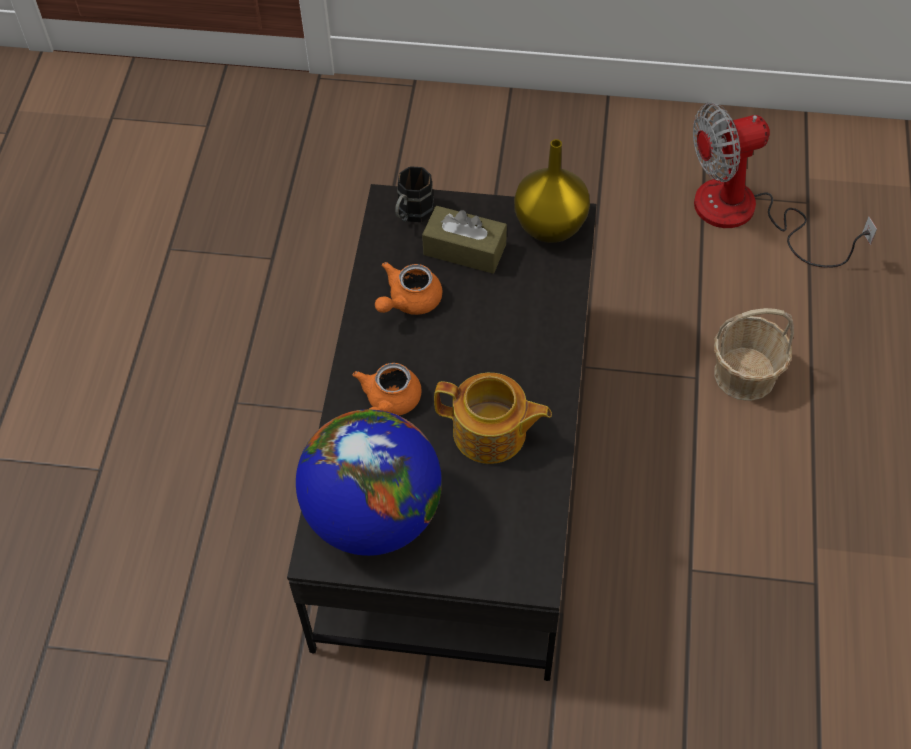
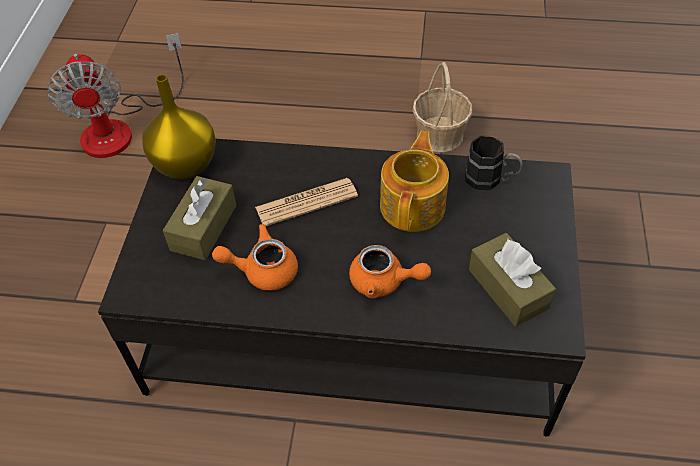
camera: 90 degrees left, 5 degrees down
(373, 515) = (508, 288): globe -> brown tissue box
(408, 301) = (262, 270): orange teapot -> orange teapot turned 135 degrees clockwise
(411, 215) = (150, 272): black mug -> black mug (490, 180)
(496, 334) = (306, 202): none -> newspaper
(745, 375) = (274, 137): basket -> basket (440, 135)

